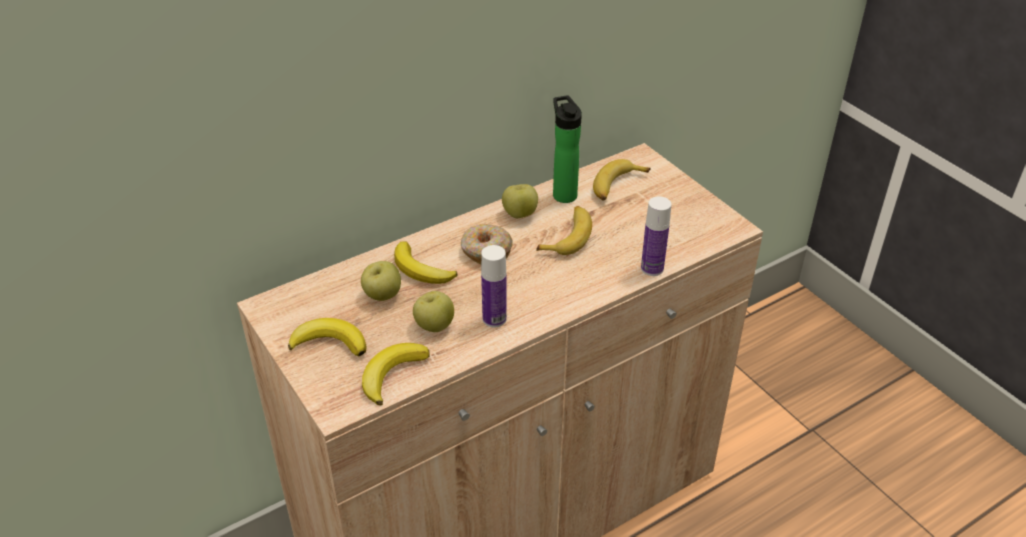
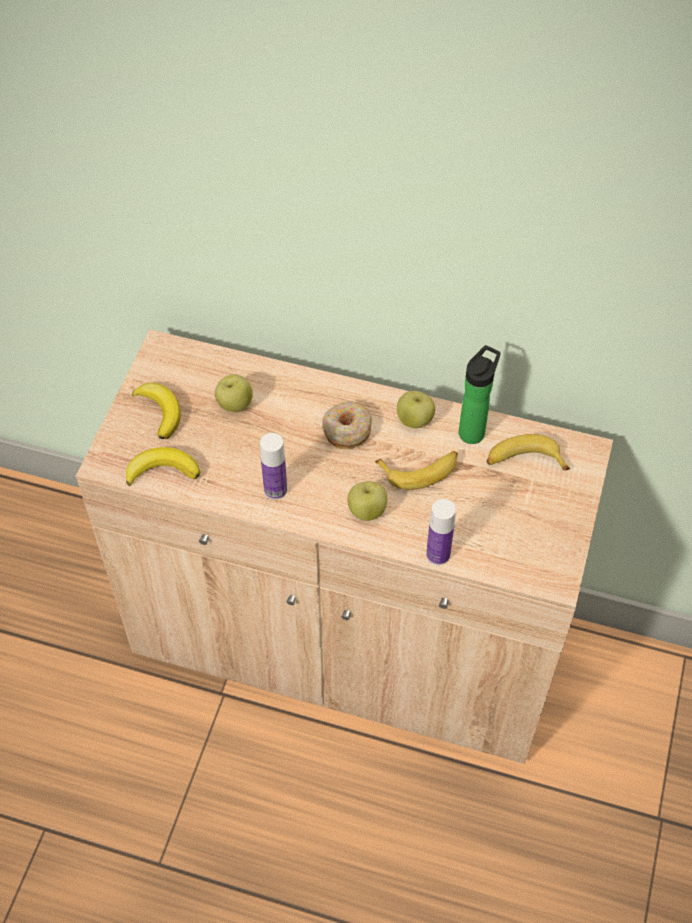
camera: 50 degrees right, 15 degrees up
(421, 270) = (285, 406): banana -> none
(434, 326) = (233, 458): apple -> apple (367, 511)

